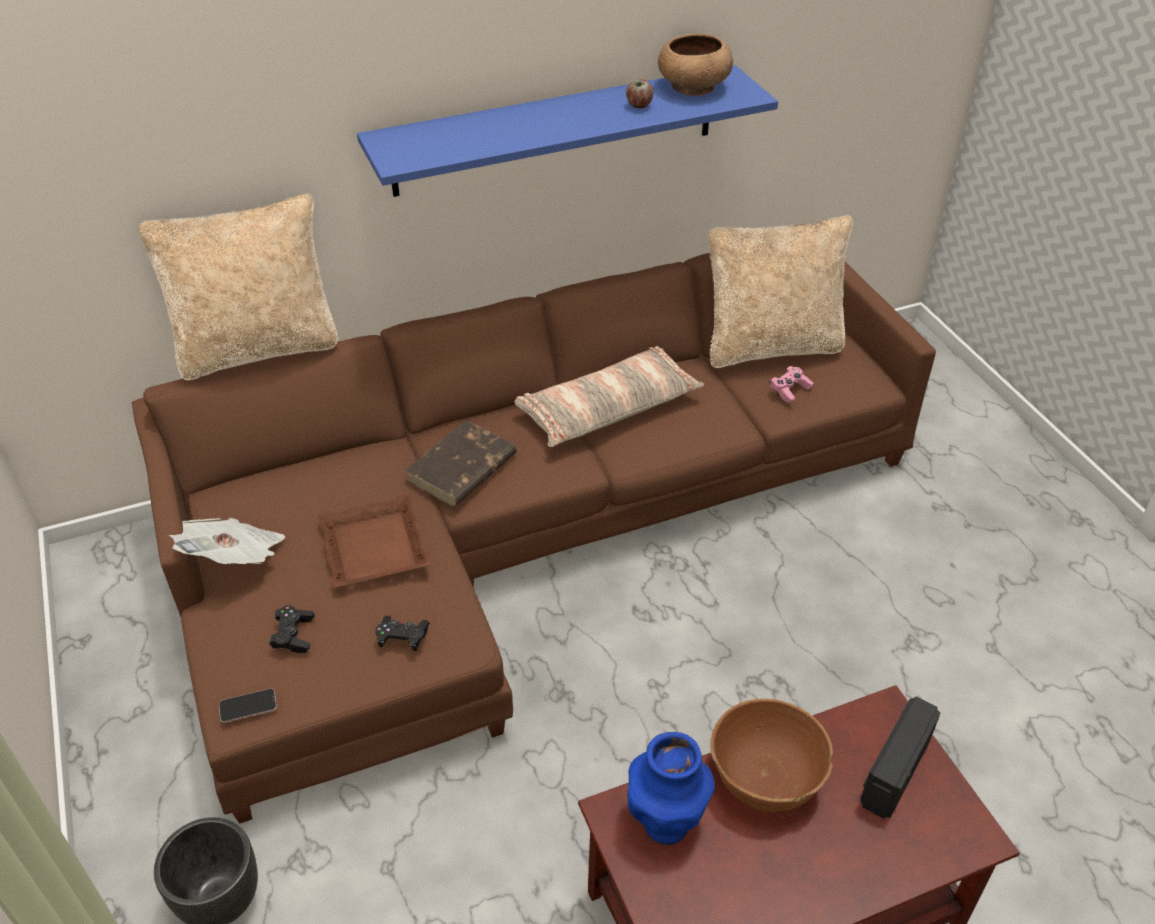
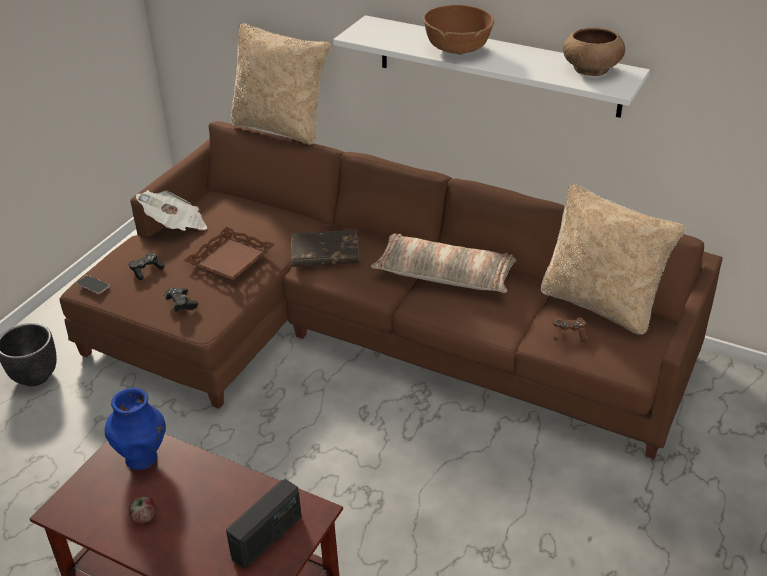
camera: 50 degrees right, 5 degrees down
(555, 131) = (497, 66): blue shelf -> white shelf
(639, 106) = (535, 64): apple -> apple (144, 517)
(766, 777) = (210, 482): brown bowl -> brown bowl (457, 49)
(789, 390) = (568, 334): pink game controller -> brown game controller
(893, 772) = (267, 537): radio -> radio turned 135 degrees clockwise

